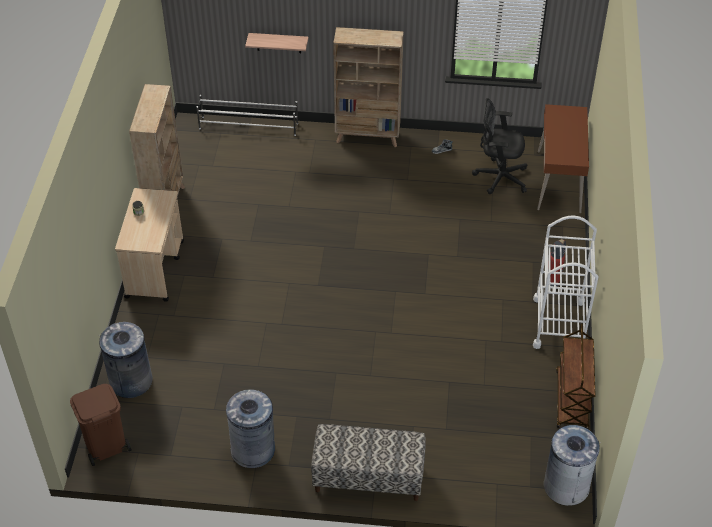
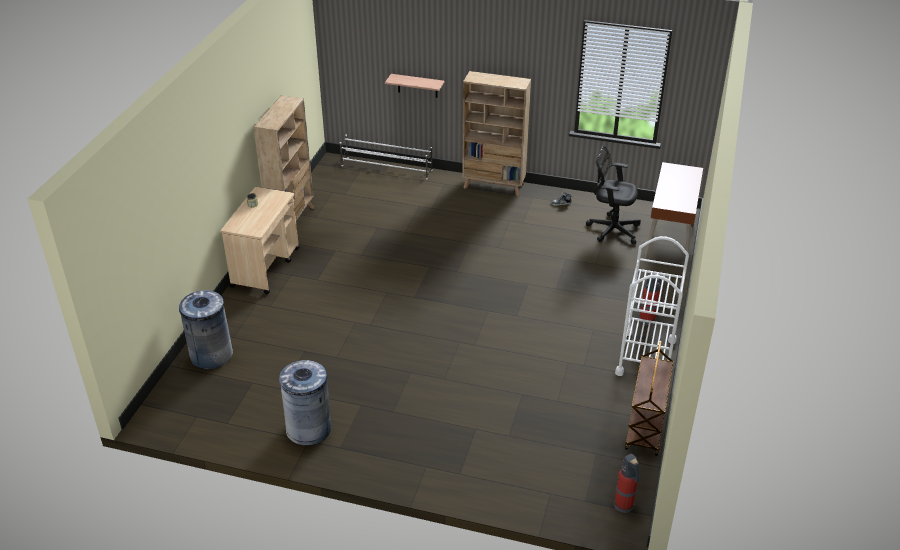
camera: 10 degrees right, 10 degrees down
(105, 446) = (167, 406): brown trash can -> none
(368, 478) = (417, 469): bench -> none
(566, 486) = (624, 505): grey trash can -> fire extinguisher

